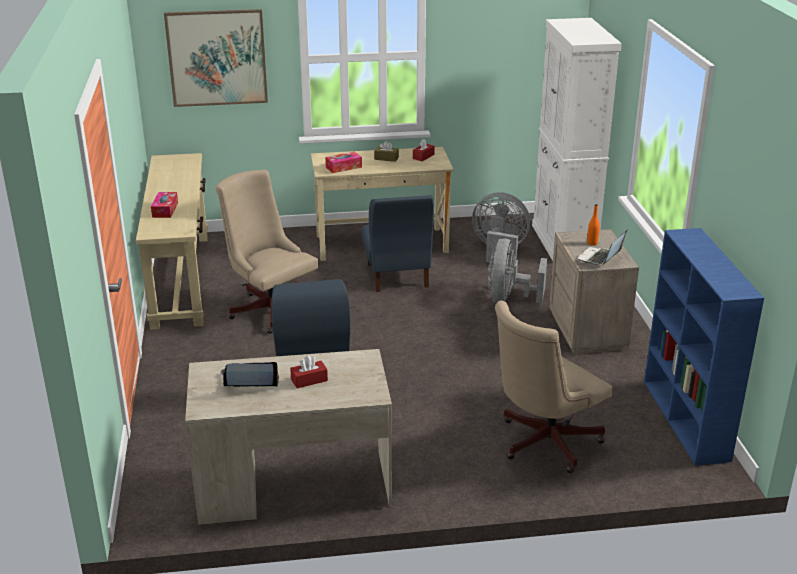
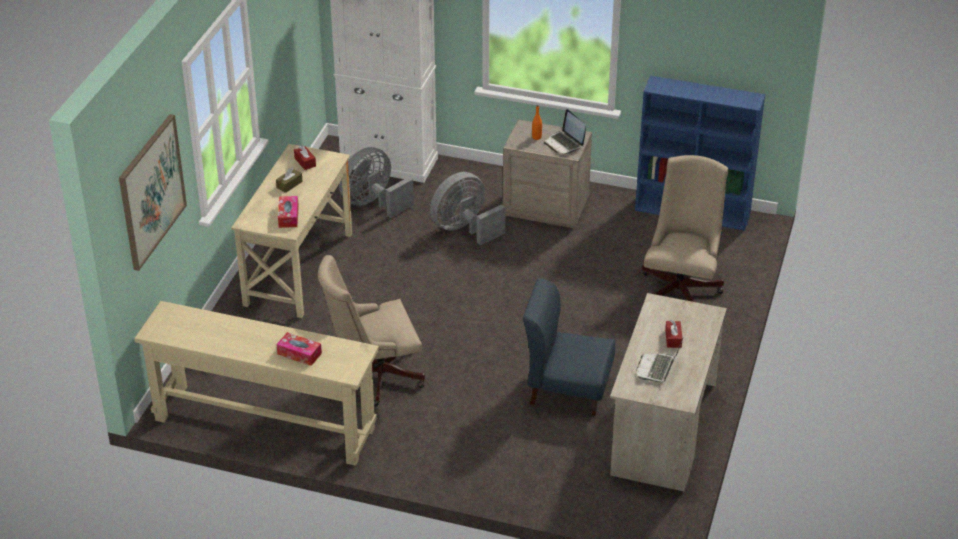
camera: 65 degrees left, 10 degrees up
(397, 275) = (372, 279): blue chair -> none
(509, 299) = (464, 229): grey fan -> grey fan turned 105 degrees clockwise
(543, 443) = (681, 287): beige office chair -> beige office chair turned 150 degrees counterclockwise

